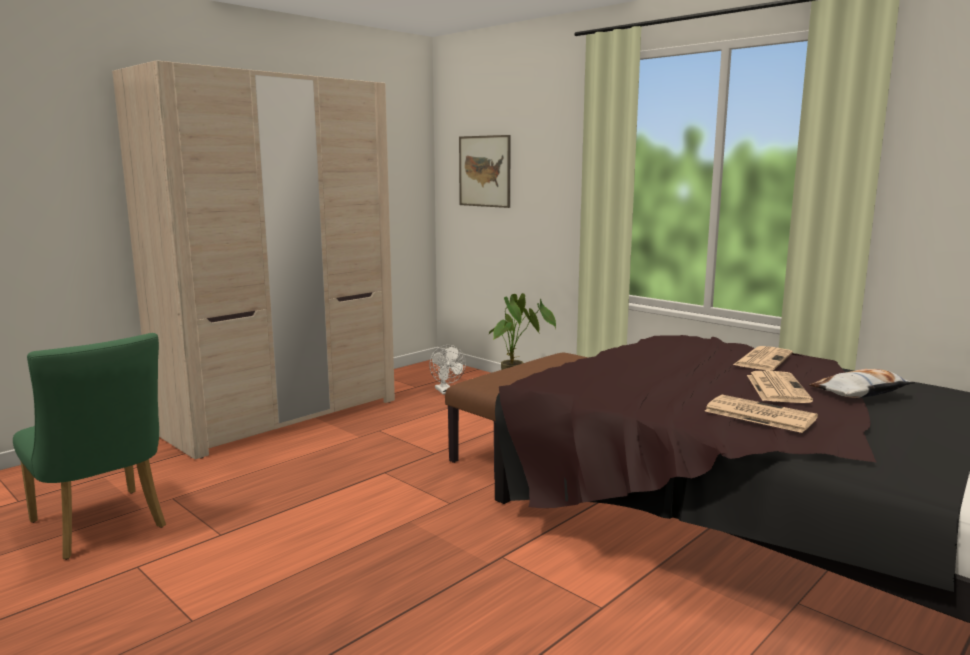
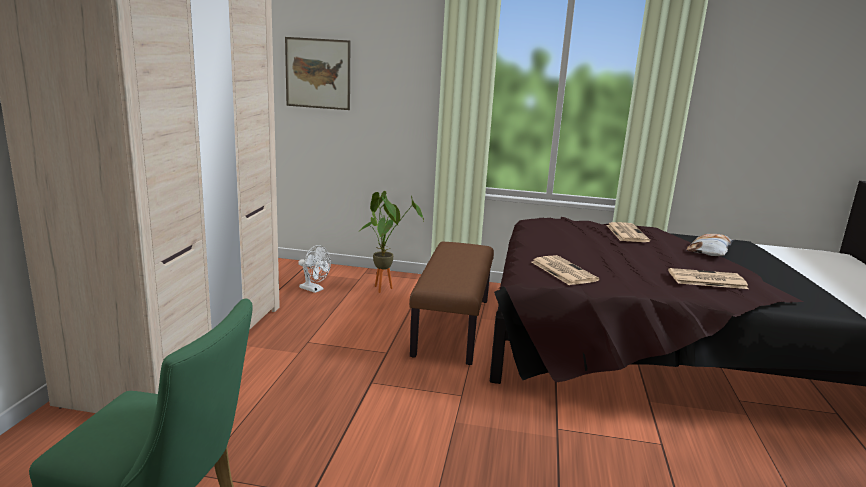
camera: 35 degrees left, 5 degrees up
(776, 388) = (675, 256): newspaper -> newspaper (562, 271)

